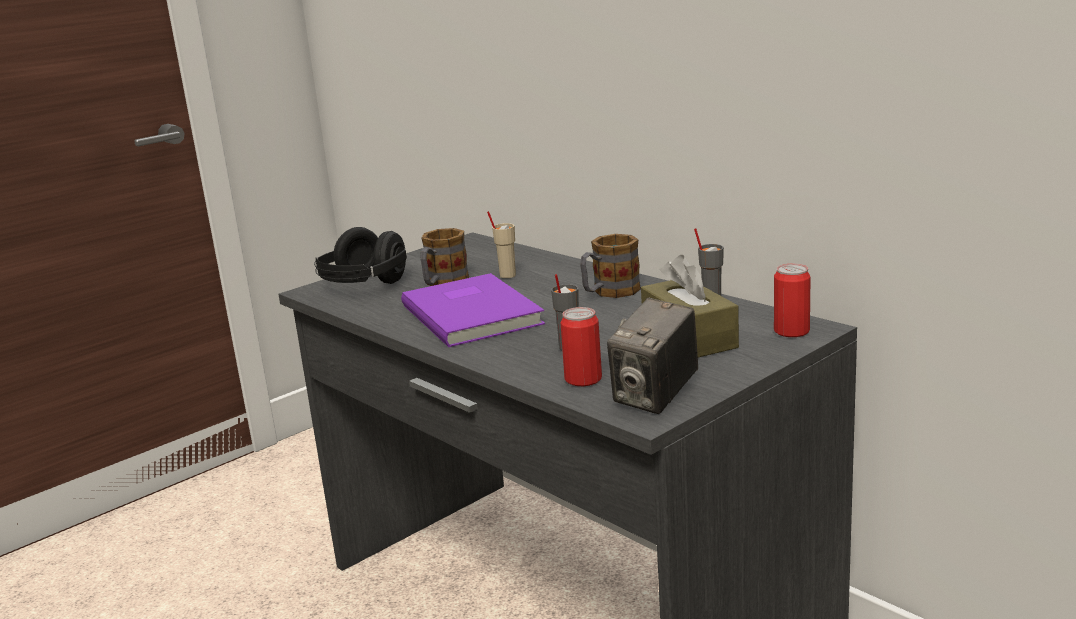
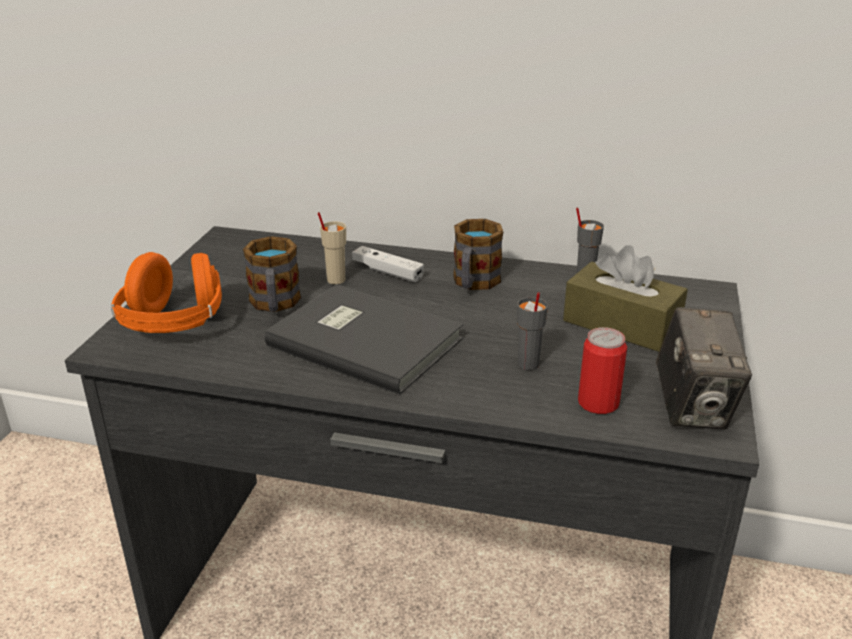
camera: 35 degrees left, 10 degrees up
(363, 285) = (174, 325): black headphones -> orange headphones
(474, 313) = (365, 339): purple book -> grey book
(553, 276) = (387, 272): none -> white game controller
(791, 331) = (696, 299): can -> none

